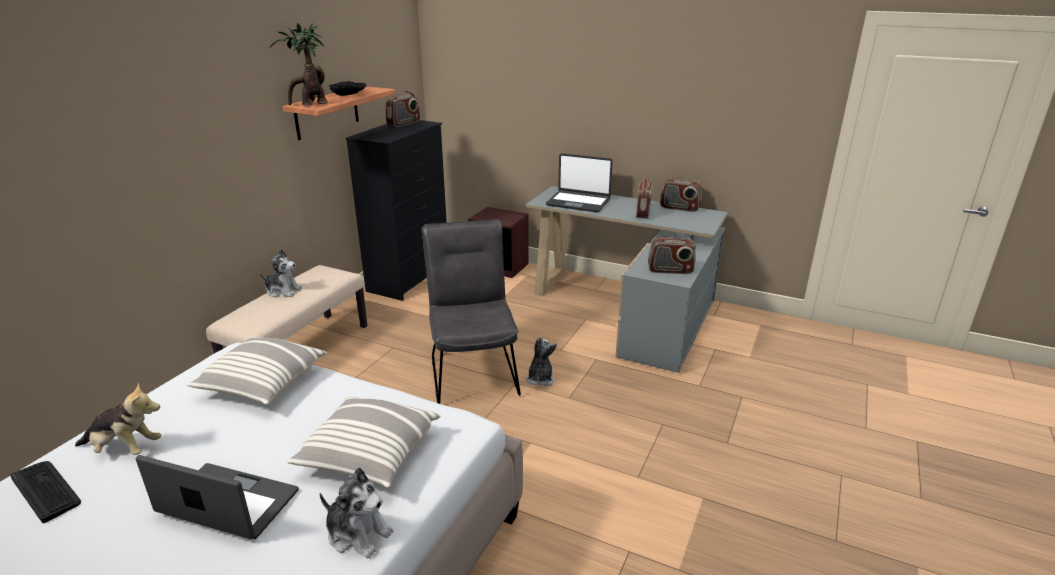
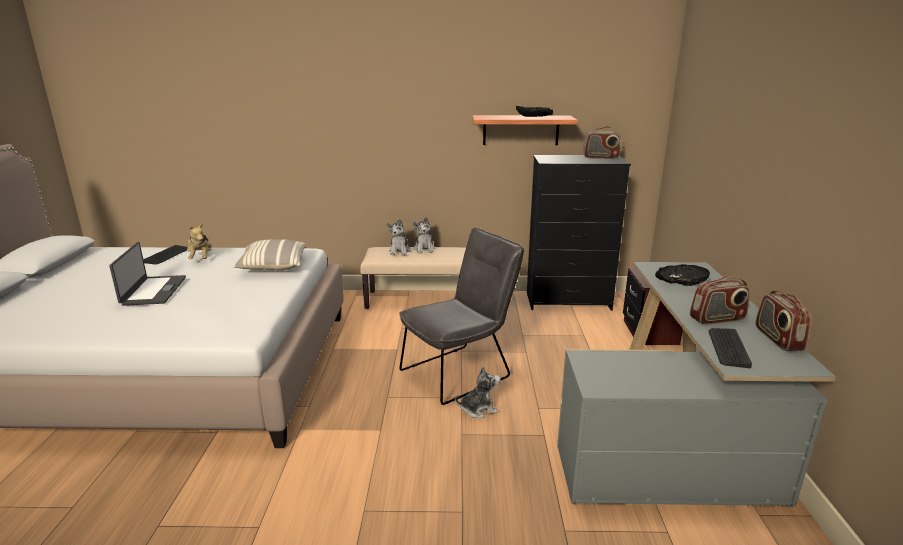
camera: 65 degrees right, 5 degrees down
(311, 104) = (485, 117): potted plant -> none
(358, 533) = (125, 330): plush toy -> plush toy (399, 251)
(369, 455) = (200, 312): pillow -> none
(578, 202) = (681, 282): laptop -> black bowl
(670, 270) = (614, 377): radio -> none
(682, 222) = (728, 348): none -> keyboard

